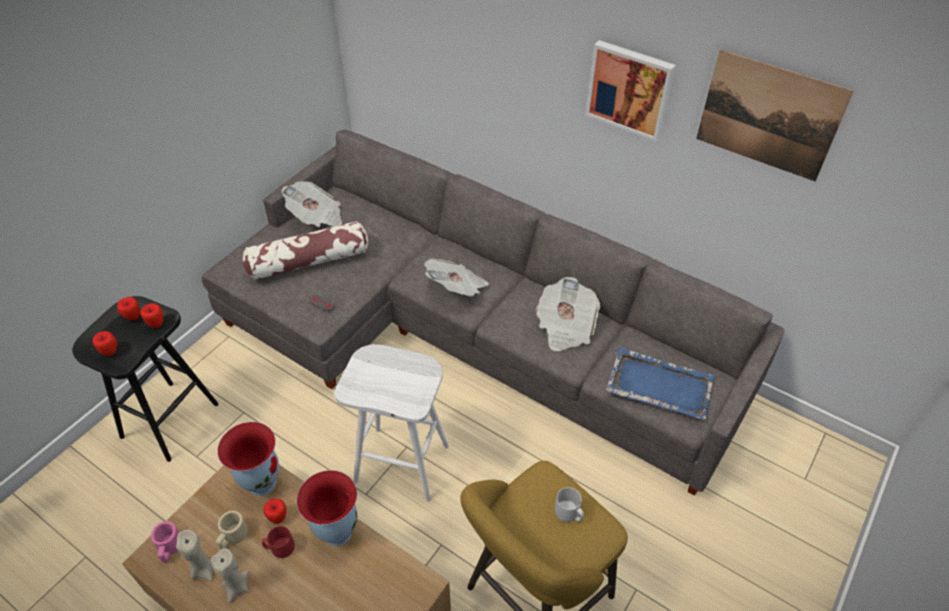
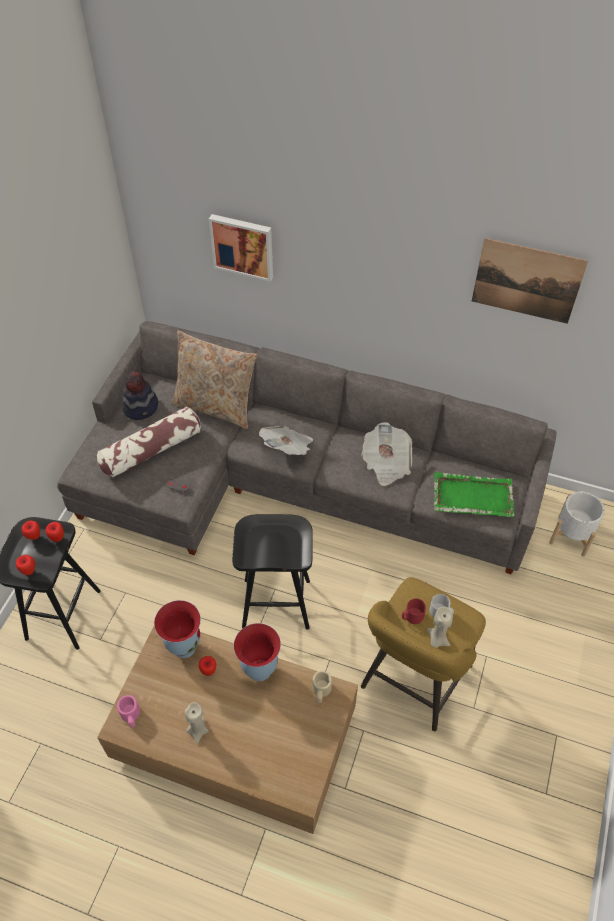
camera: 15 degrees left, 5 degrees up
(203, 570) = (165, 725): beige candle -> beige candle (437, 640)
(232, 537) = (178, 694): beige mug -> beige mug (321, 691)
(280, 548) = (219, 693): red mug -> red mug (412, 617)
(316, 217) = (141, 407): newspaper -> hat
(395, 231) = (216, 406): none -> beige pillow
(403, 463) = (277, 603): white stool -> black stool
(630, 89) = (413, 269): picture -> picture (243, 246)
(658, 385) = (472, 496): blue tray -> green tray
(784, 467) = (571, 536): none -> white planter

